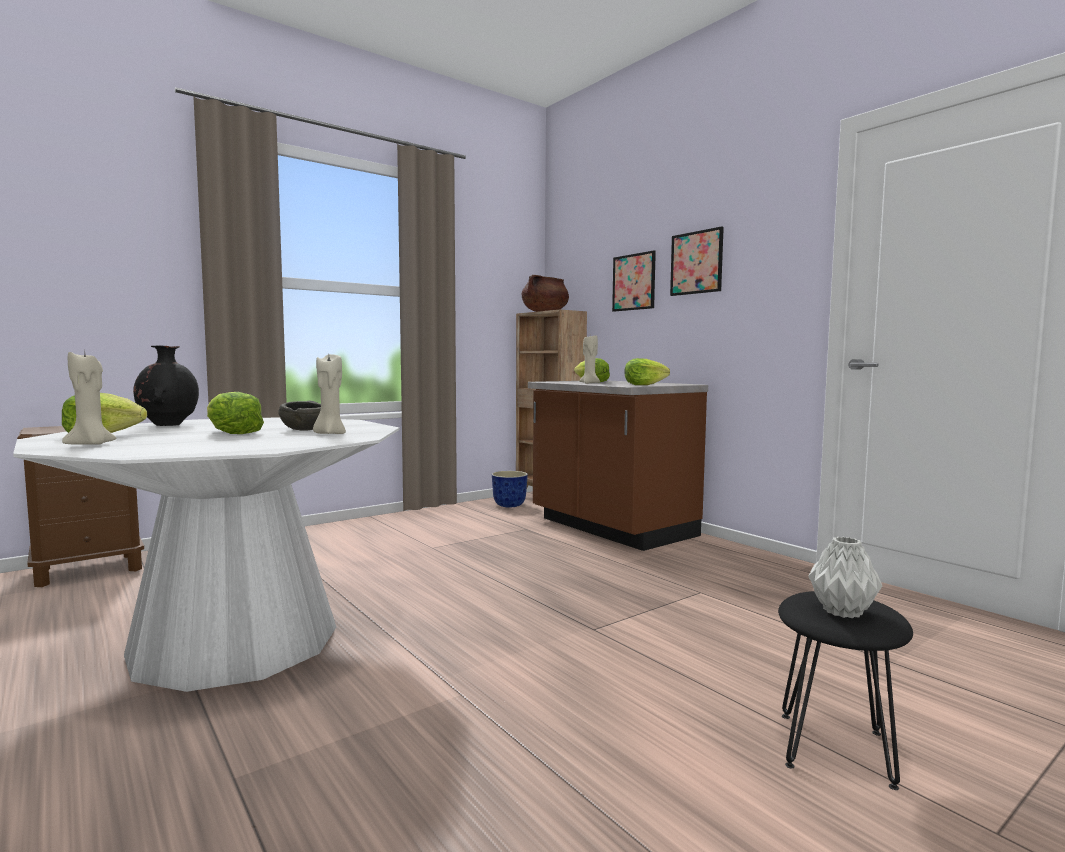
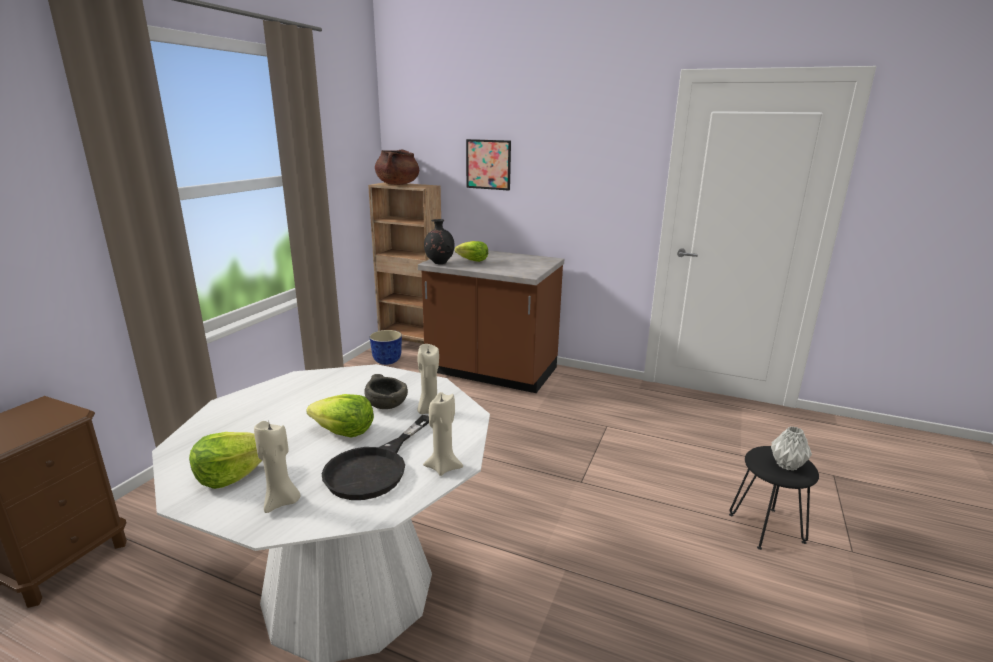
camera: 30 degrees left, 15 degrees up
(168, 425) = (232, 427): black vase -> black vase (439, 263)
(199, 443) = (375, 468): none -> black frying pan
(590, 383) = (482, 267): beige candle -> beige candle (443, 467)
(644, 385) = (532, 270): lettuce -> none
(696, 262) = (552, 158): picture -> none

